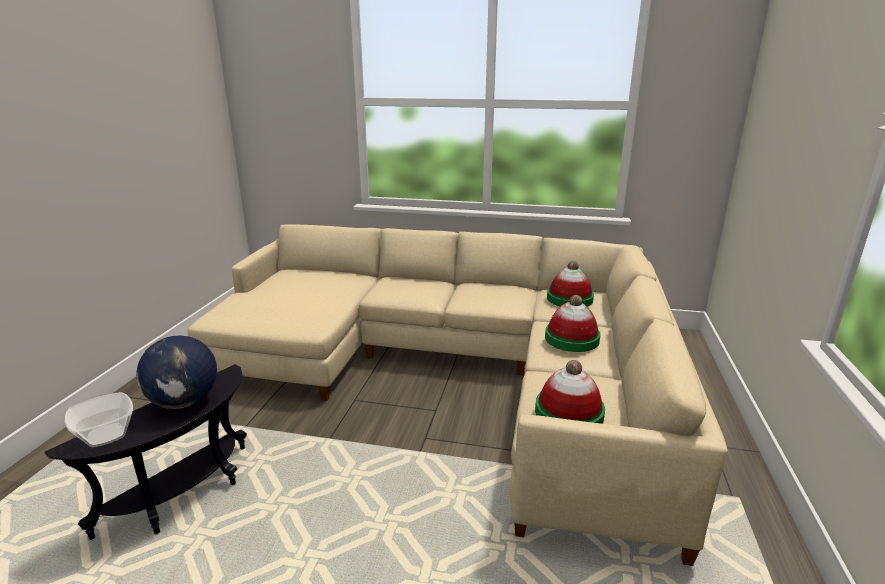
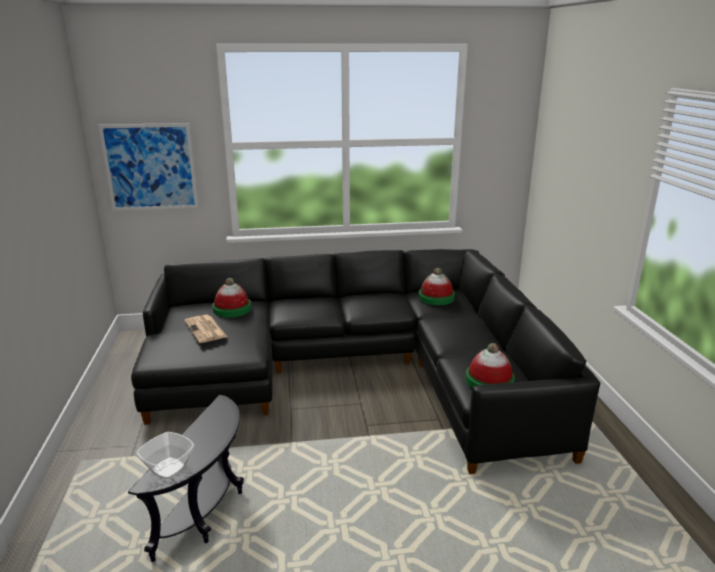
camera: 20 degrees left, 0 degrees up
(185, 402) = (208, 431): globe -> none
(283, 122) = (150, 167): none -> picture
(286, 295) = (206, 329): none -> newspaper
(455, 370) = (356, 370): beige sofa -> black sofa
(571, 339) = (458, 328): hat -> hat (232, 309)

